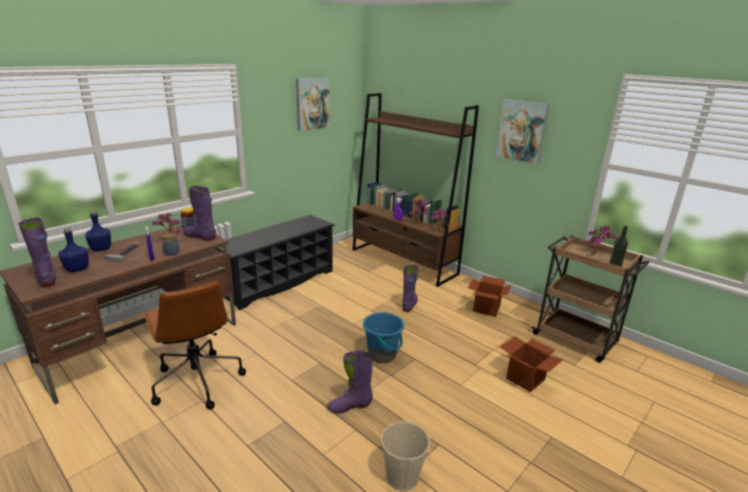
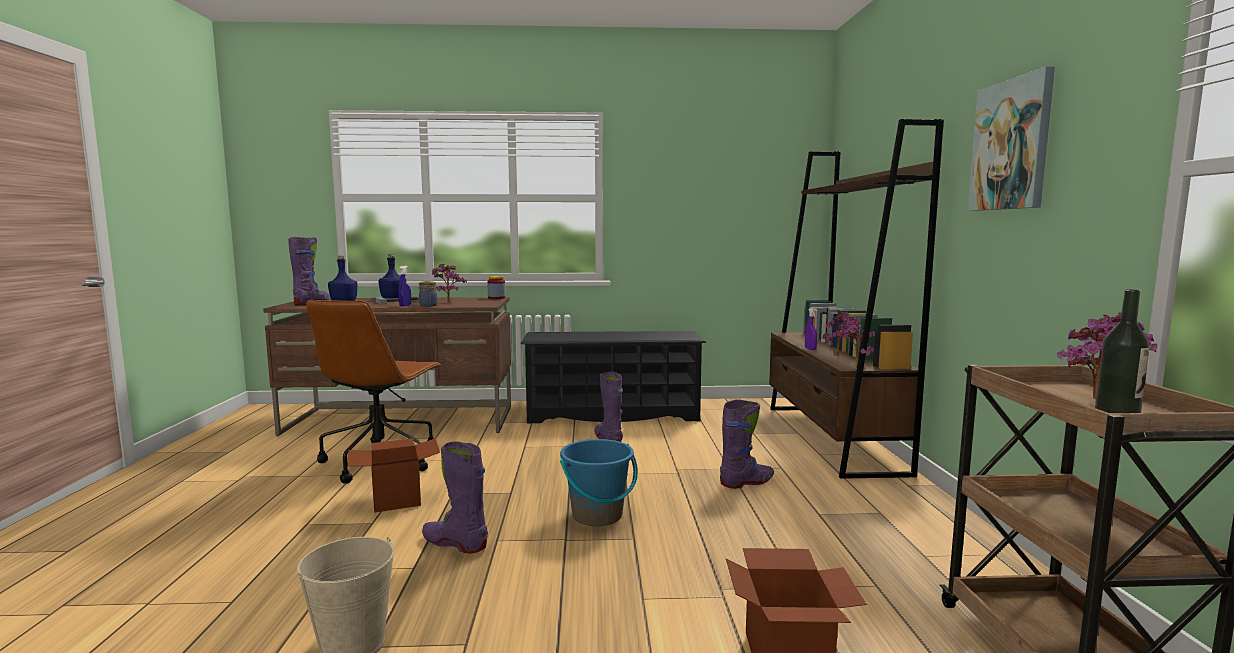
camera: 45 degrees right, 15 degrees down
(200, 236) = (482, 302): purple boot -> purple boot (608, 440)
(312, 103) = (723, 171): picture -> none
(486, 309) = (892, 533): cardboard box -> cardboard box (397, 500)

